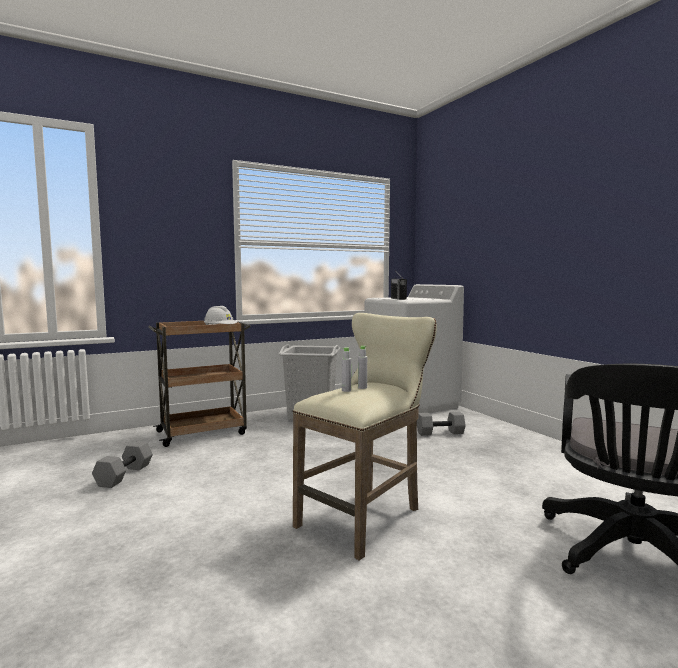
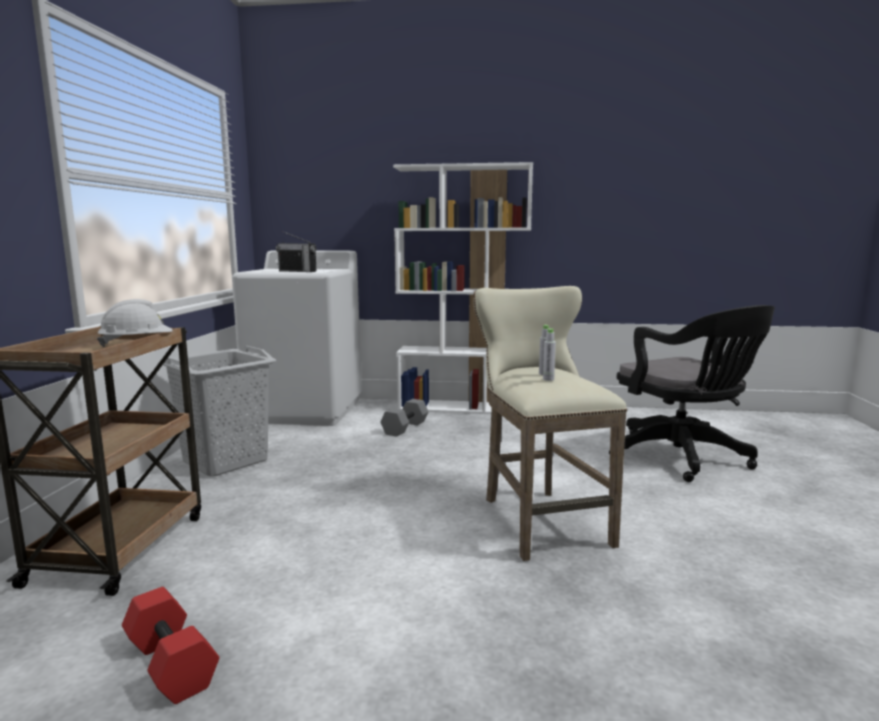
camera: 55 degrees left, 5 degrees up
(124, 475) = (168, 664): grey dumbbell -> red dumbbell
(521, 435) = (462, 407): none -> white bookcase

